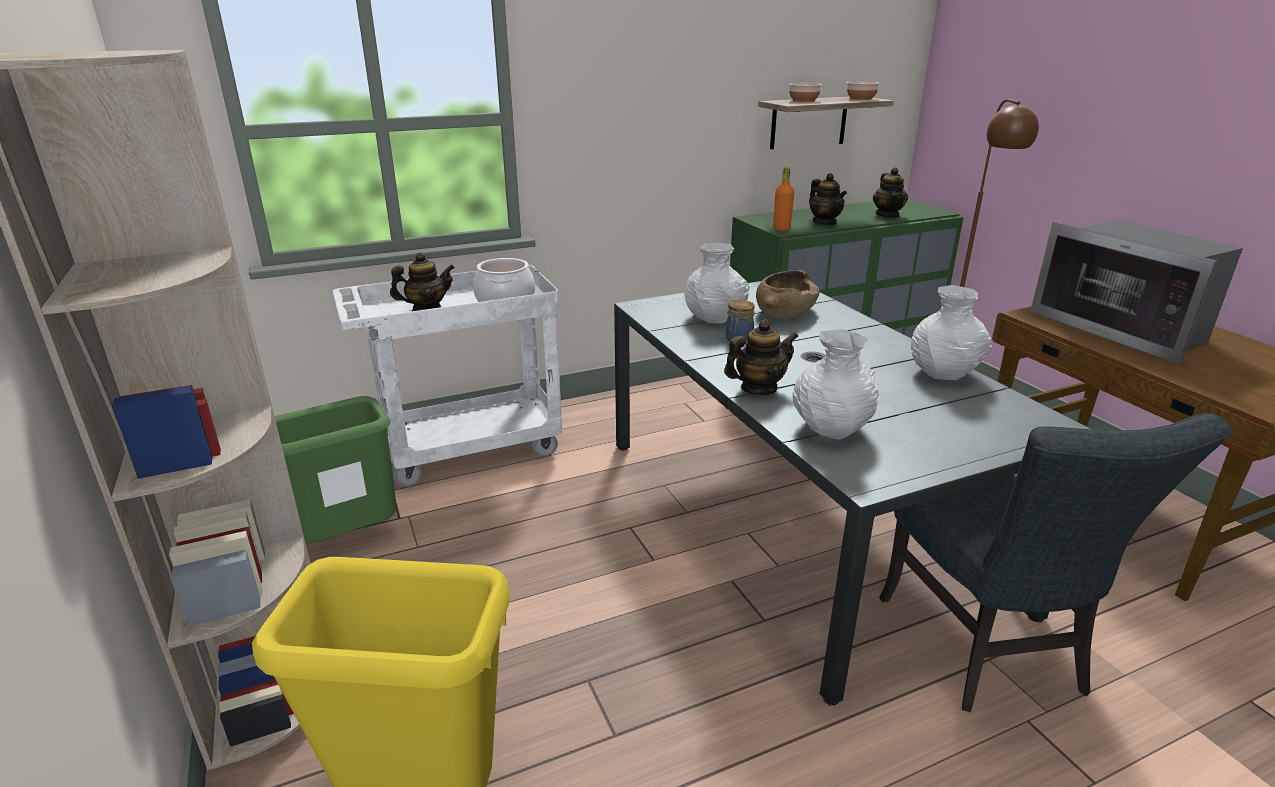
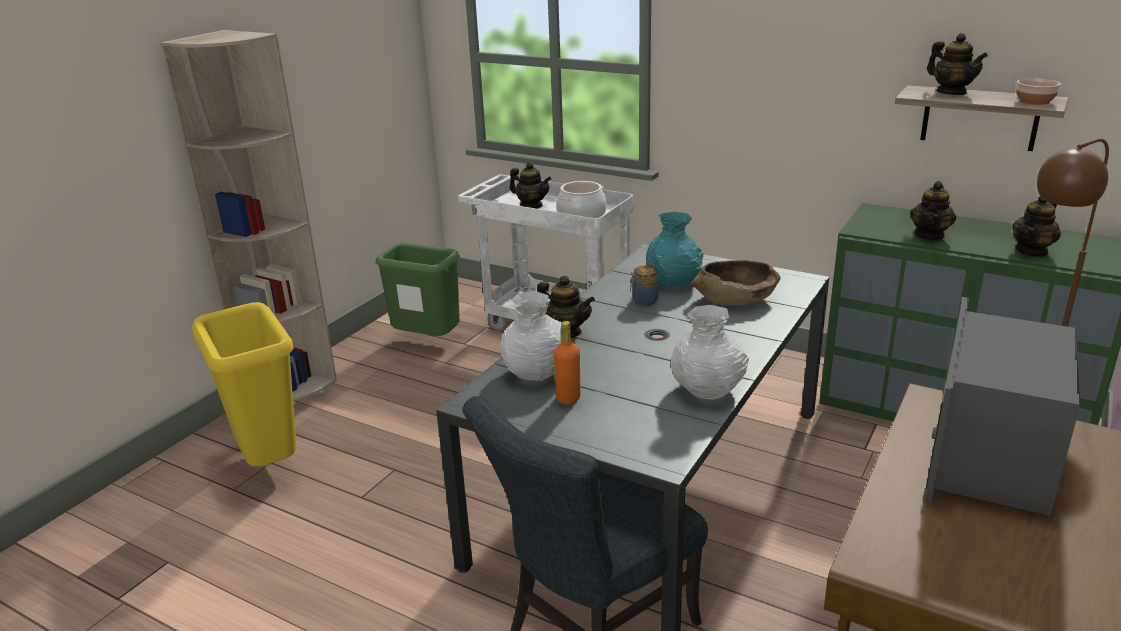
camera: 55 degrees right, 0 degrees up
(716, 318) = (674, 281): white vase -> turquoise vase
(781, 229) = (865, 227): orange bottle -> orange bottle (568, 398)
(803, 100) = (951, 93): bowl -> teapot

